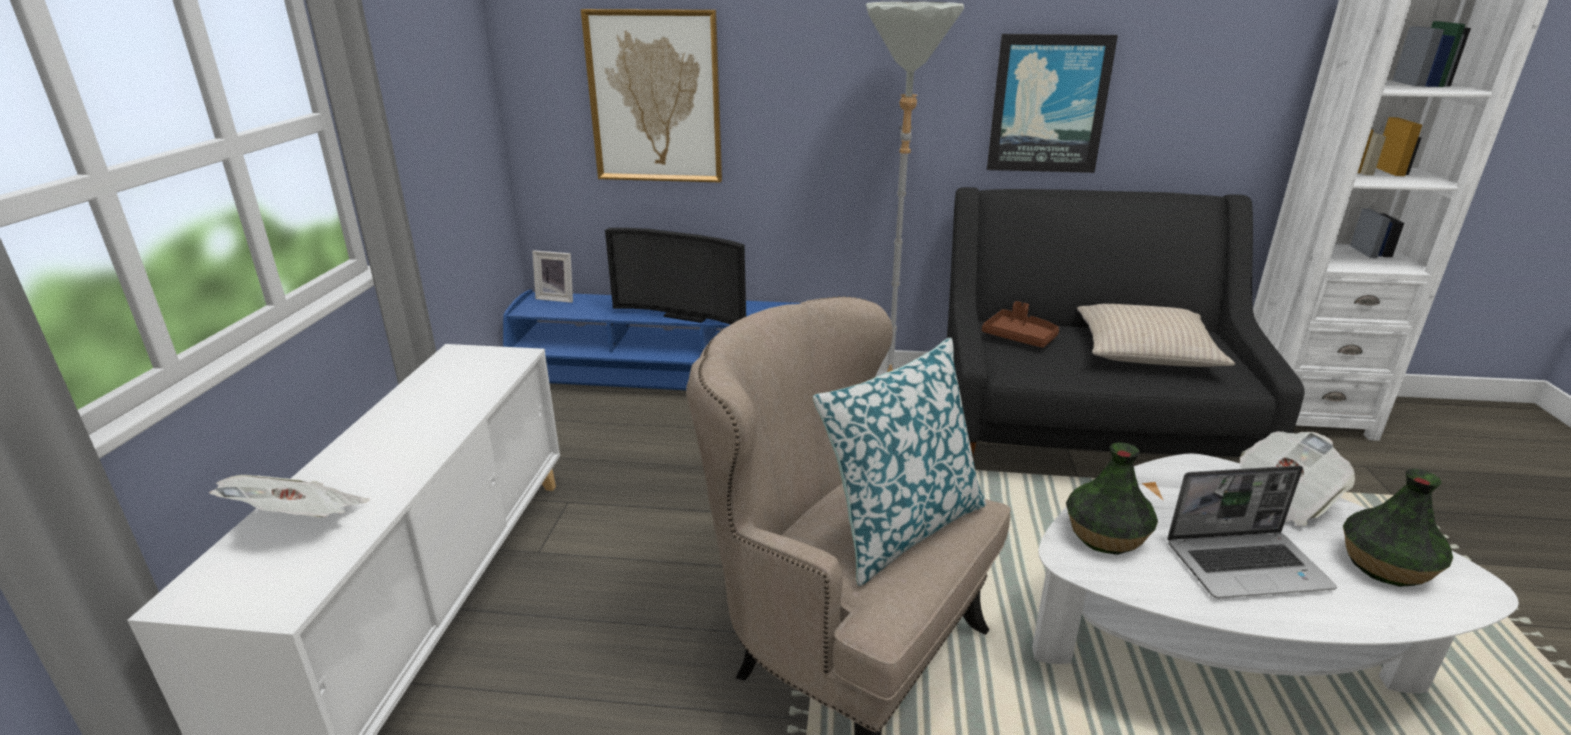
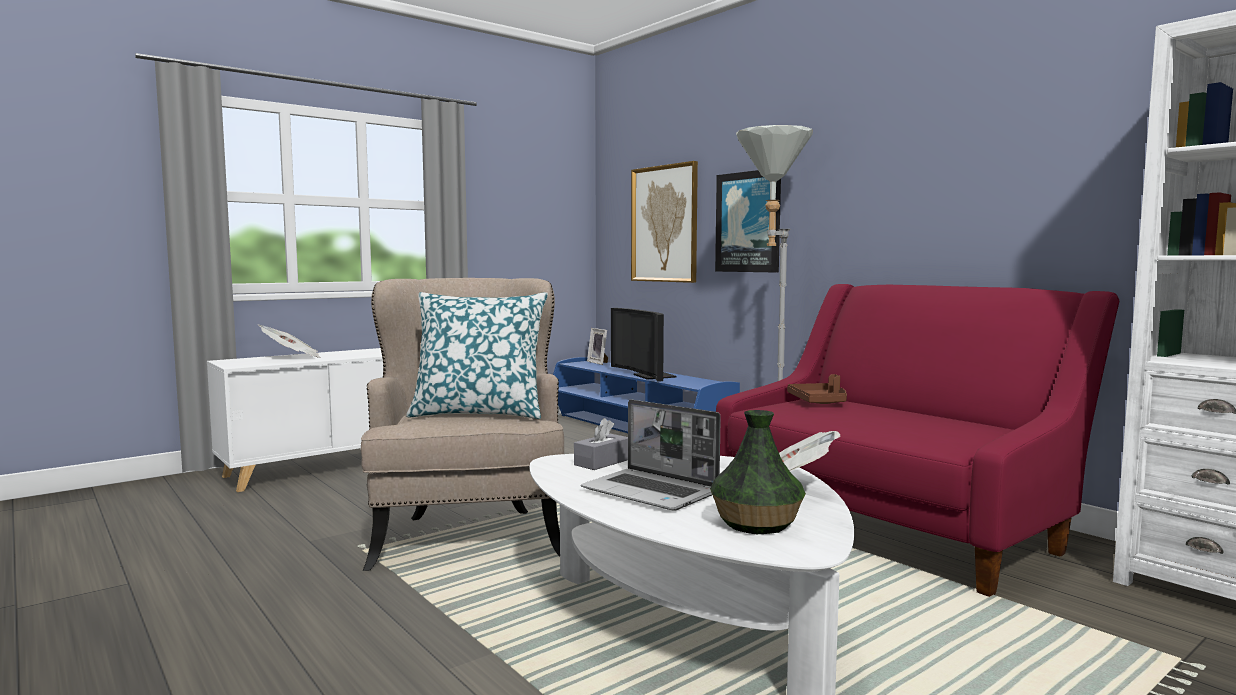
camera: 45 degrees right, 20 degrees down
(1048, 104) = (915, 210): picture -> picture (748, 222)
(1084, 432) = (892, 524): black sofa -> red sofa
(1104, 536) = (602, 462): vase -> grey tissue box
(1145, 351) = (909, 423): beige pillow -> none

